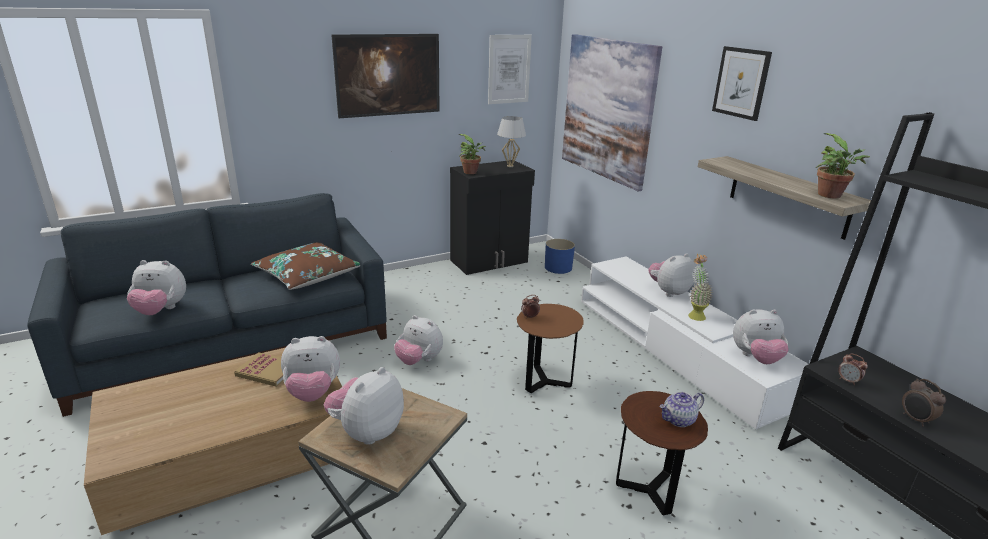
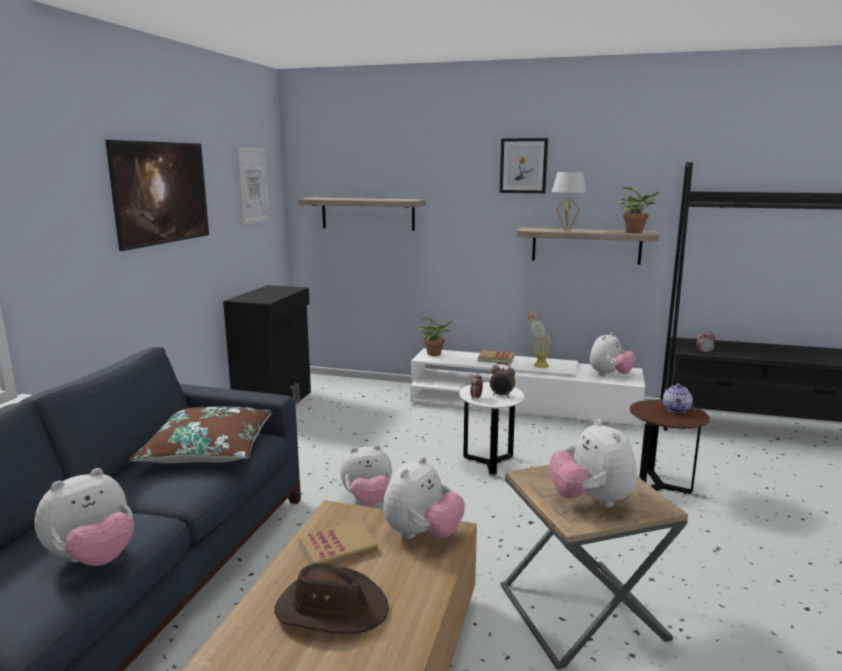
camera: 45 degrees left, 10 degrees down
(202, 400) = (331, 608): none -> brown hat
(472, 172) = (259, 300): potted plant -> potted plant (436, 354)
(510, 166) = (279, 289): white table lamp -> white table lamp (567, 230)
(545, 382) = (489, 463): brown side table -> white side table
(558, 268) = (344, 387): blue planter -> none
(607, 109) = (367, 213): picture -> shelf
(668, 291) = (496, 359): plush toy -> book
(915, 419) = (757, 356): alarm clock -> alarm clock (501, 395)

